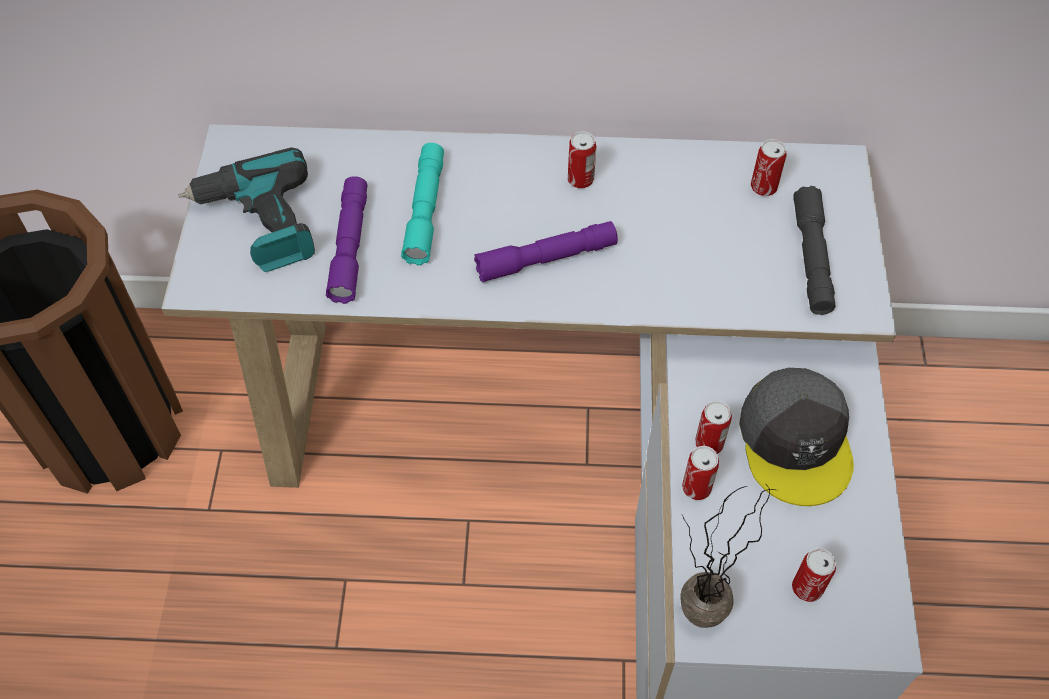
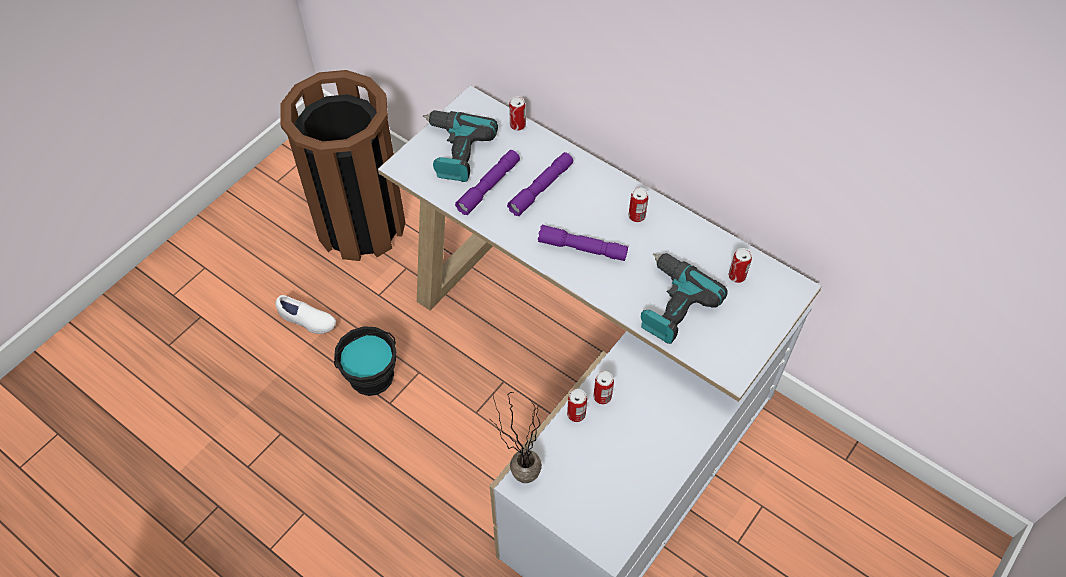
camera: 35 degrees right, 0 degrees up
(128, 609) = (307, 321): none -> white shoe
(282, 626) = (372, 376): none -> black bucket
(425, 210) = (541, 188): turquoise flashlight -> purple flashlight
(717, 267) = (671, 304): none -> power drill
(796, 441) = (650, 424): grey cap -> none
(807, 588) = (590, 498): can -> can (517, 125)
(811, 258) = (729, 329): grey flashlight -> none

